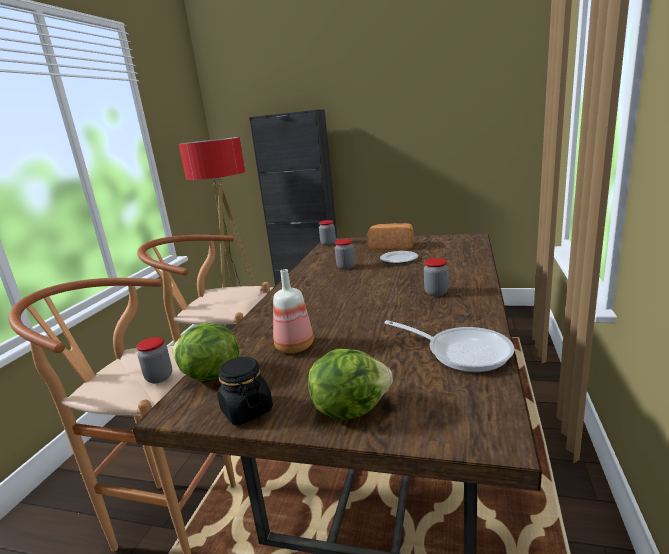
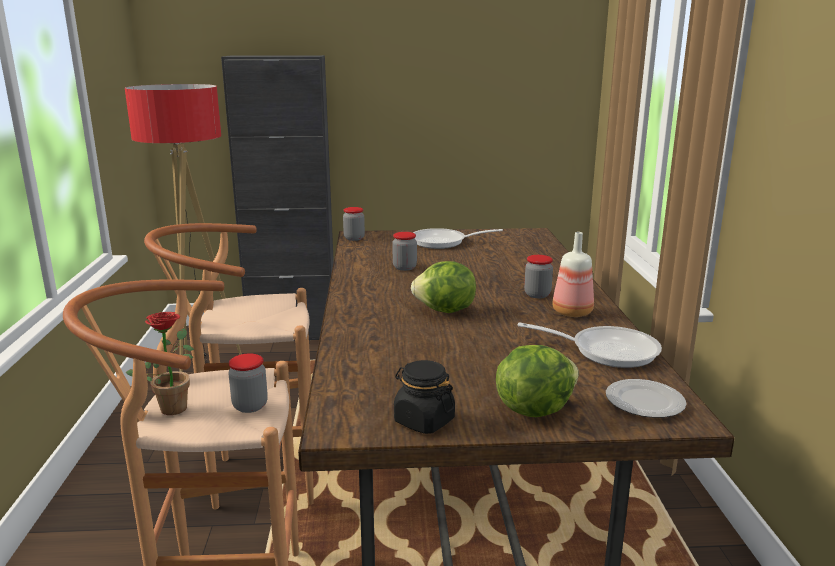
camera: 20 degrees left, 0 degrees up
(114, 372) = (174, 406): none -> potted plant
(210, 376) = (344, 393): lettuce -> lettuce (445, 311)
(294, 347) = (421, 358): bottle -> bottle (573, 313)
(392, 246) = (443, 242): bread -> frying pan
(398, 259) = (464, 258): plate -> plate (644, 403)

